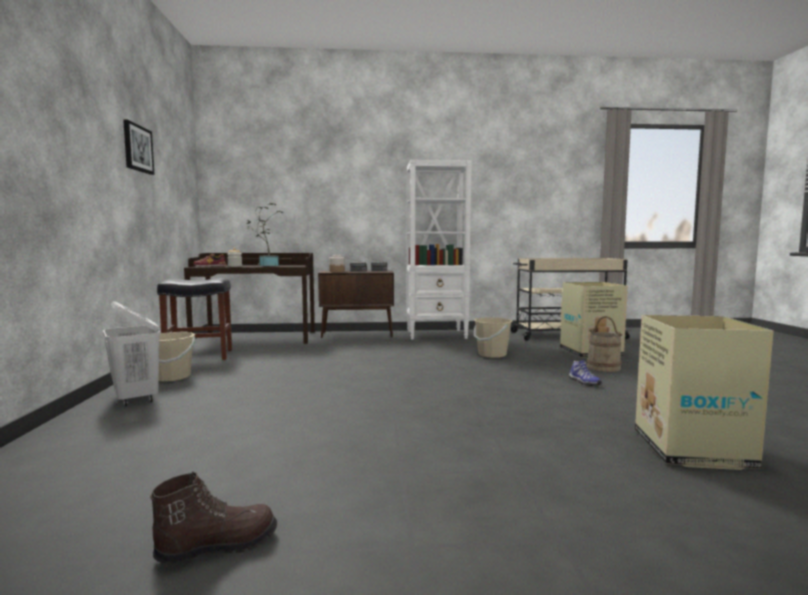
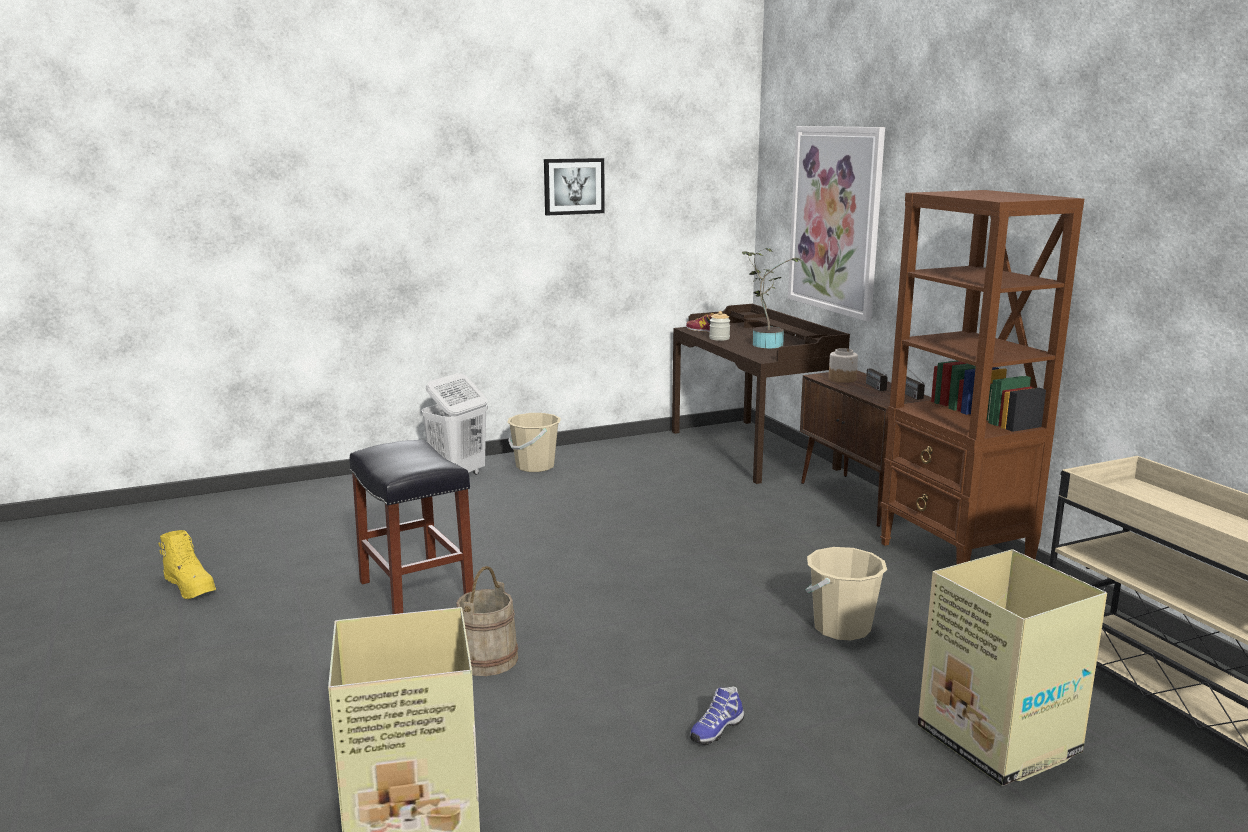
camera: 70 degrees right, 10 degrees up
(198, 356) = (627, 451): black stool -> black stool (414, 592)
(218, 545) = (191, 587): brown boot -> yellow boot
(288, 191) = (835, 220): none -> picture
(437, 334) = (955, 558): white bookcase -> brown bookcase
(603, 367) = (860, 755): beige bucket -> beige bucket (487, 659)

